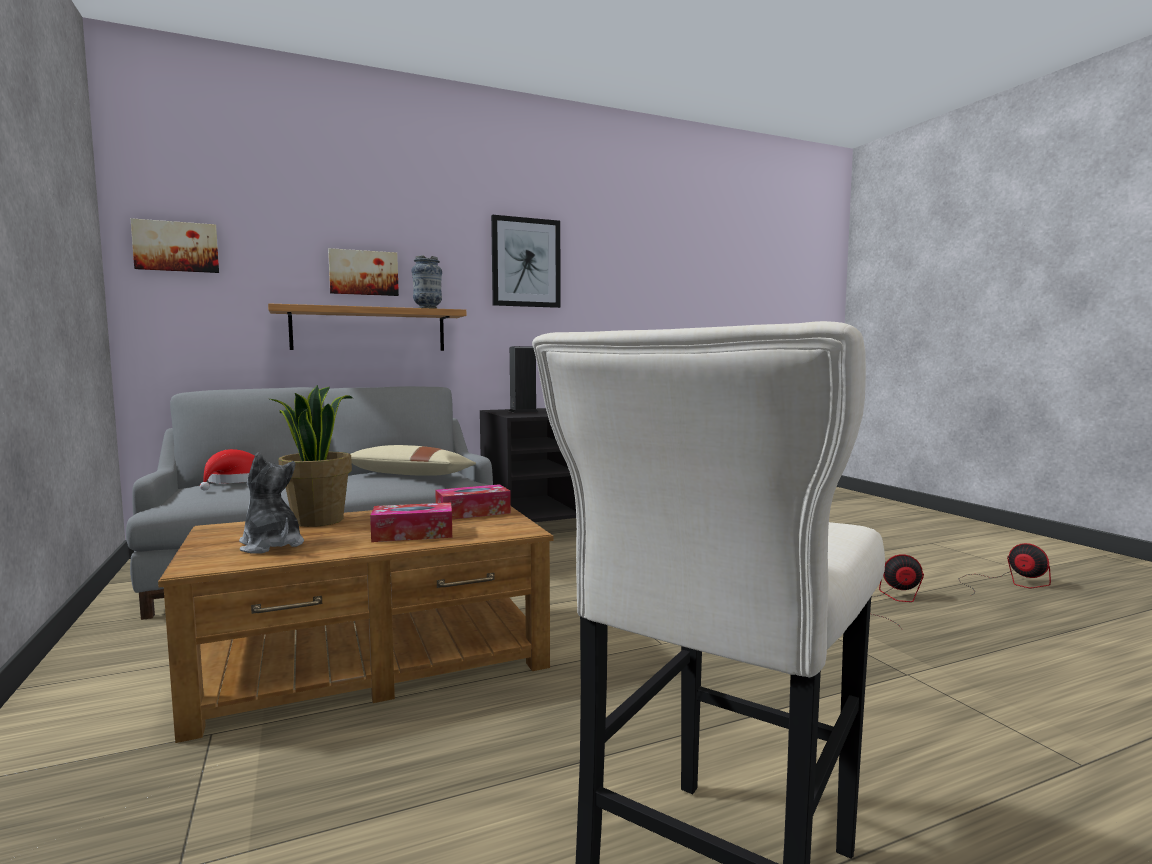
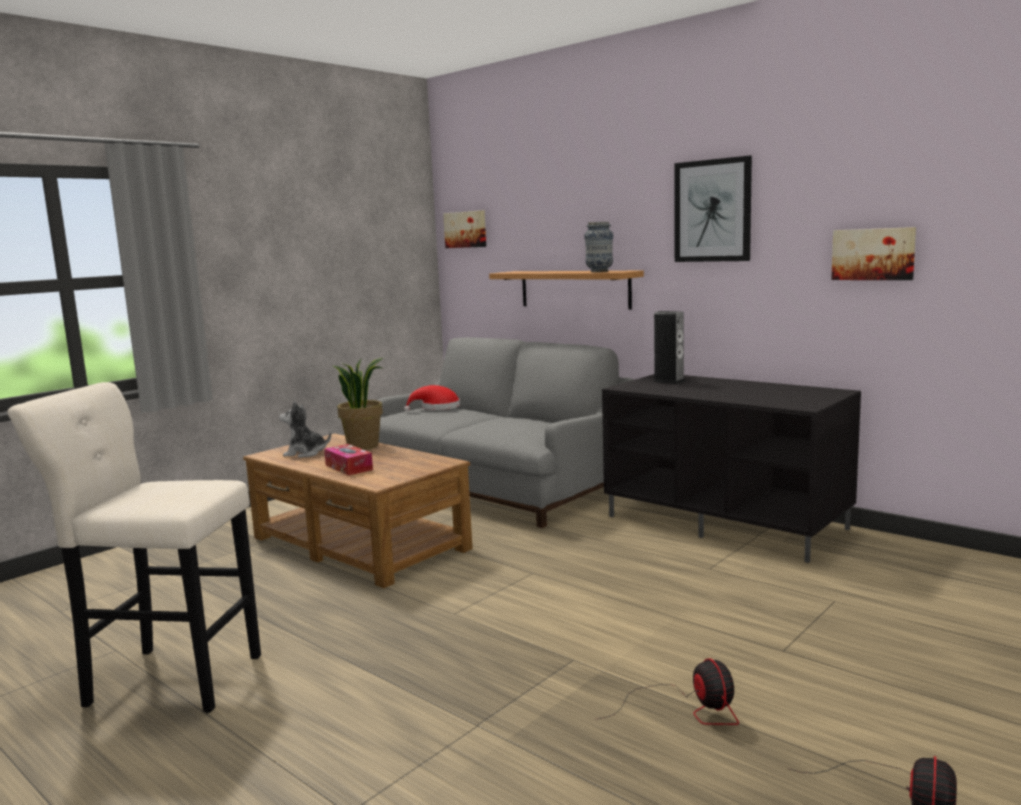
camera: 65 degrees right, 5 degrees up
(271, 545) = (305, 453): plush toy -> plush toy turned 105 degrees counterclockwise
(363, 273) = (570, 237): picture -> picture (873, 254)
(409, 475) = (514, 426): beige pillow -> none
(473, 512) = (416, 465): tissue box -> none

